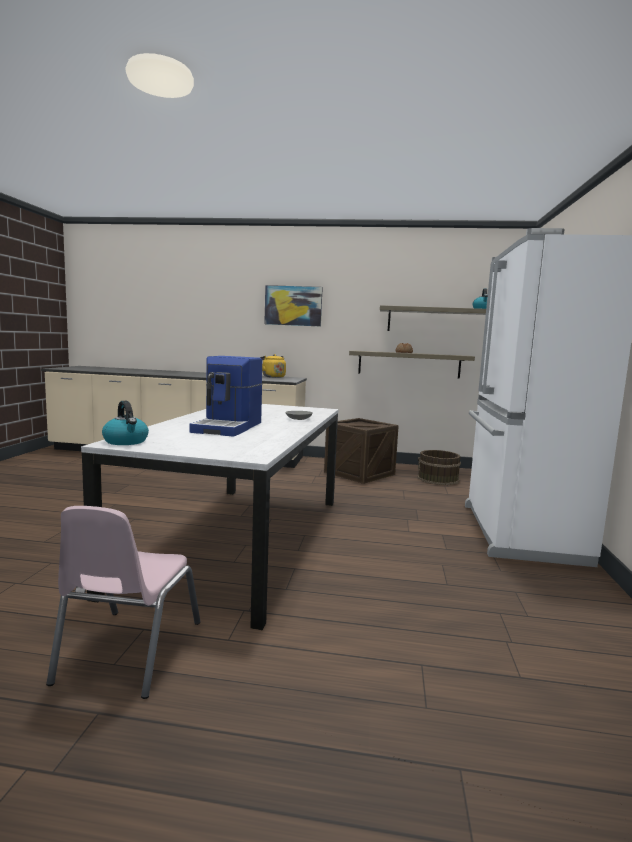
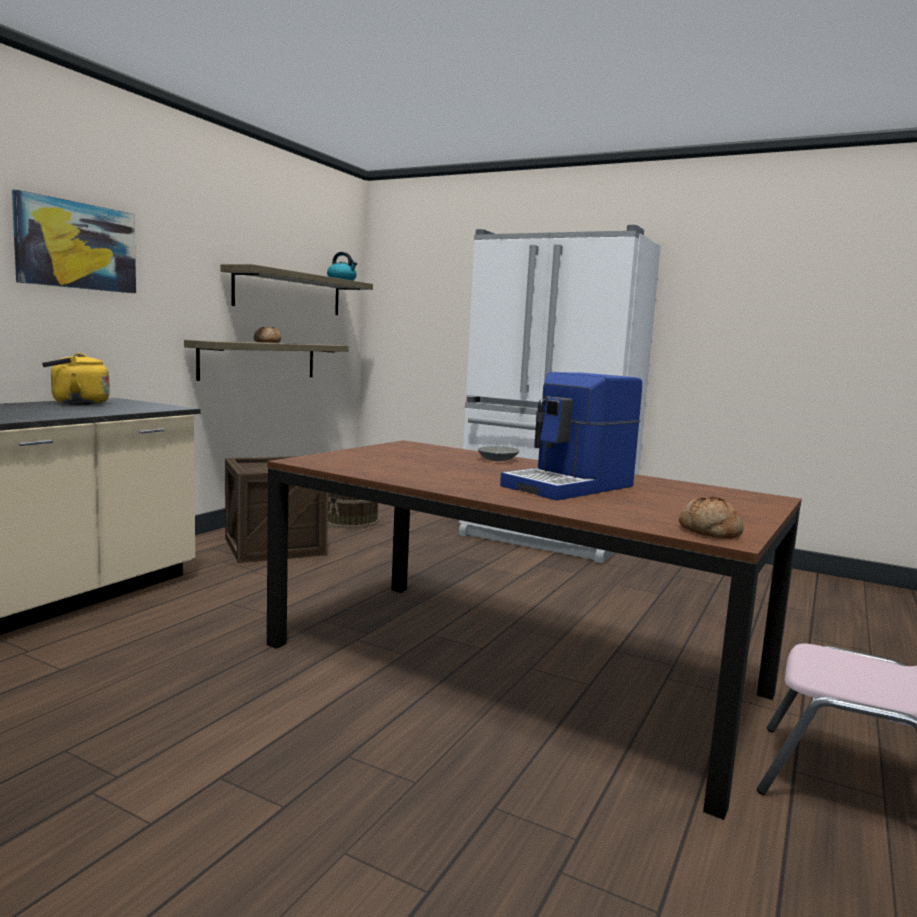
camera: 70 degrees left, 0 degrees up
(126, 441) = (708, 531): kettle -> bread
(229, 427) = (570, 486): coffee machine -> coffee machine turned 105 degrees clockwise
(241, 541) = (514, 669): white dining table -> brown dining table

